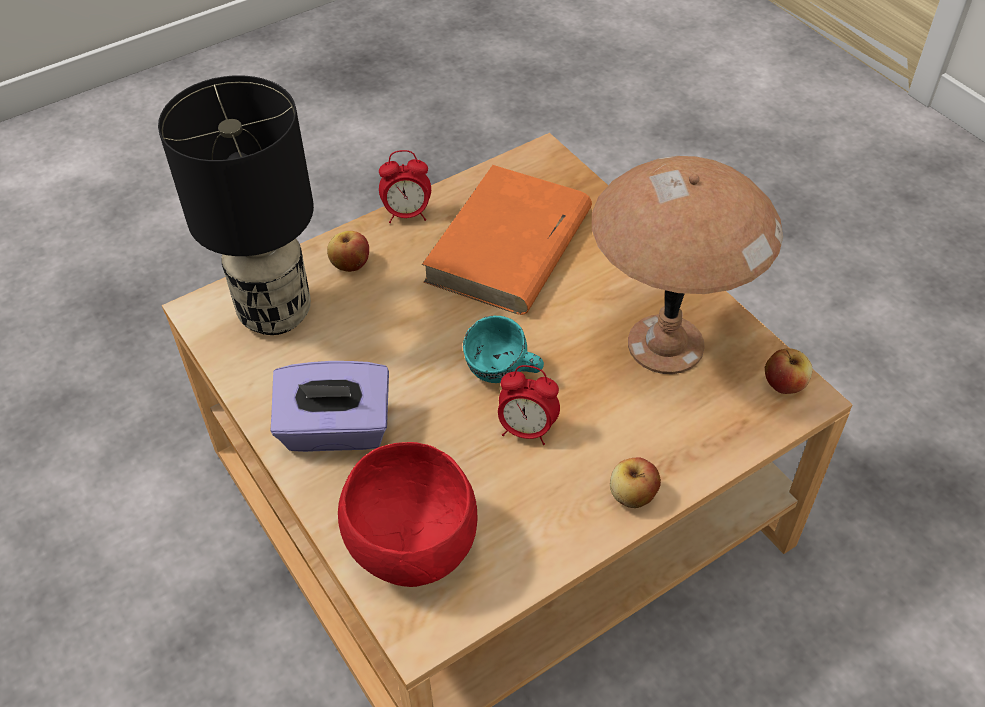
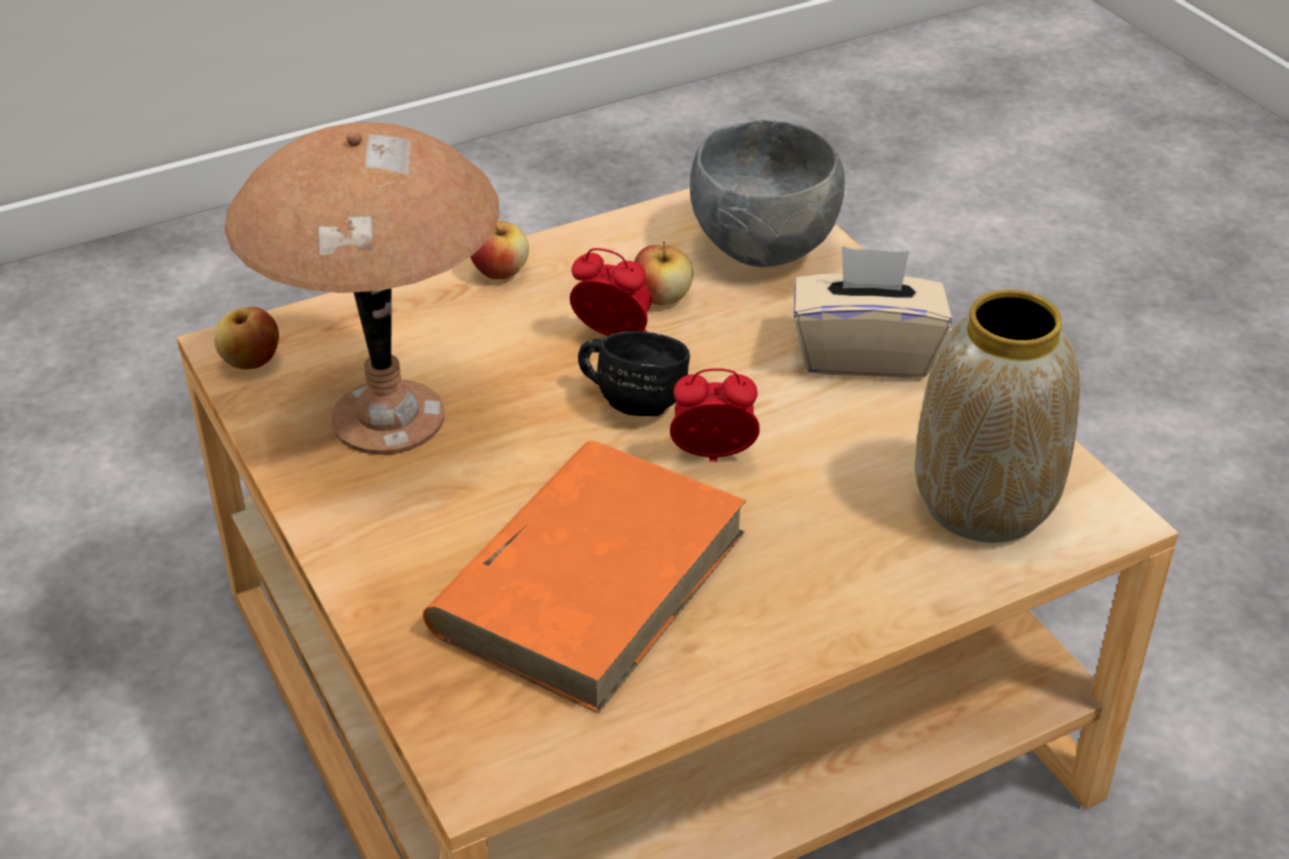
camera: 175 degrees left, 10 degrees down
(274, 312) = (986, 504): black table lamp -> vase
(336, 430) = (865, 354): purple tissue box -> beige tissue box
(350, 264) = (871, 571): apple -> apple (662, 297)
(407, 214) = (772, 659): alarm clock -> alarm clock (713, 458)
(411, 548) = (764, 247): red bowl -> grey bowl
(503, 374) = (633, 398): turquoise mug -> black mug

